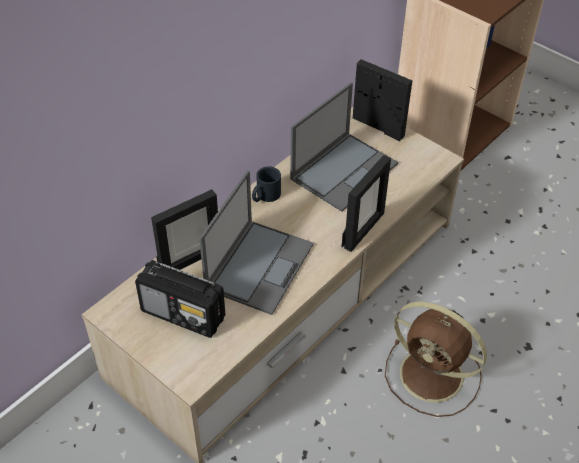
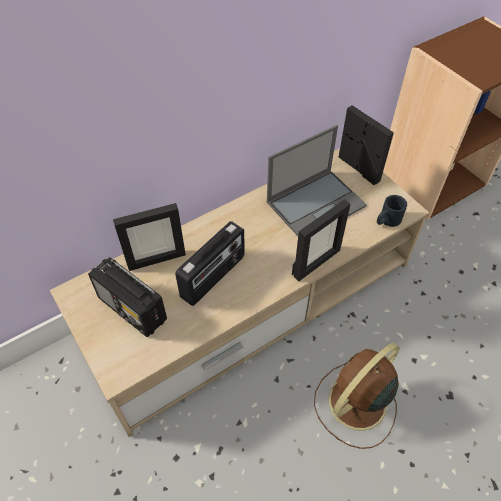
camera: 15 degrees right, 5 degrees up
(260, 265) = (214, 277): laptop -> radio
(265, 196) = (239, 214): black mug -> black mug (387, 220)
(434, 376) = (355, 404): brown fan -> brown fan turned 90 degrees clockwise

